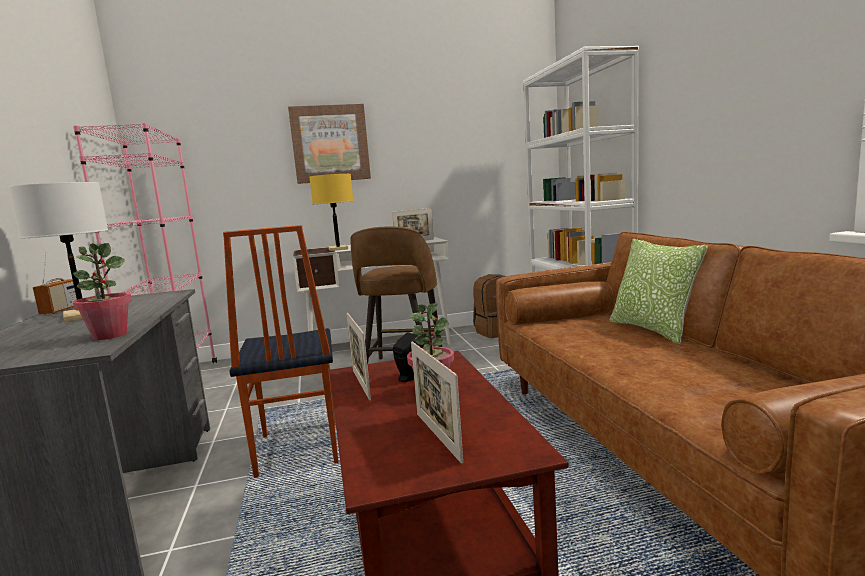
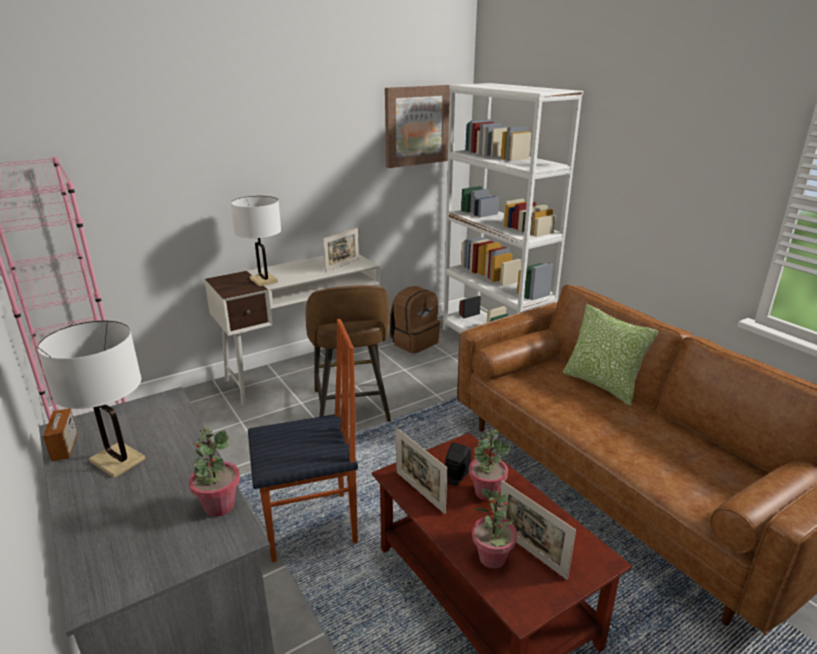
camera: 20 degrees left, 15 degrees up
(296, 450) = (311, 527): chair -> chair turned 75 degrees counterclockwise
(330, 144) = (240, 153): picture -> picture (417, 126)
(338, 249) = (263, 280): yellow table lamp -> white table lamp
(386, 436) = (492, 558): none -> potted plant

